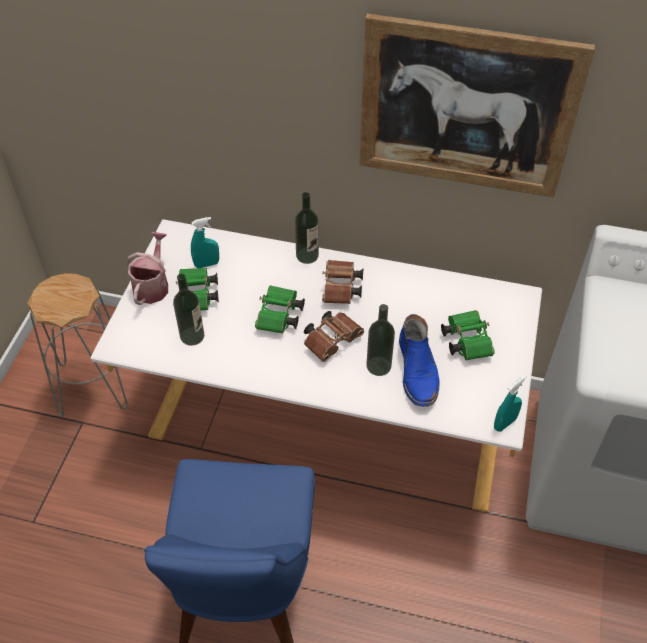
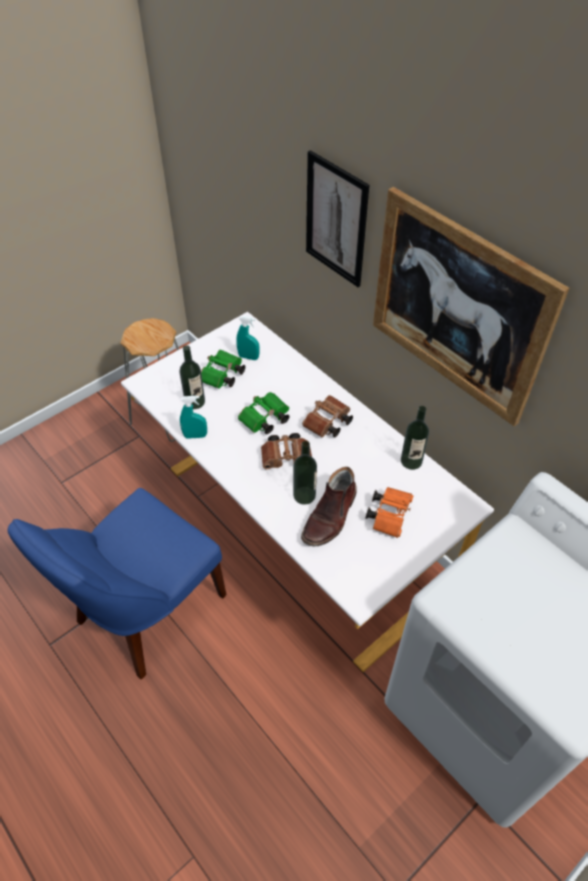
camera: 35 degrees right, 0 degrees up
(152, 285) = (200, 353): watering can -> none
(288, 72) = (336, 220): none -> picture
(307, 255) = (324, 386): bottle -> bottle (411, 461)
(418, 371) = (330, 516): blue boot -> brown boot
(465, 340) = (389, 514): green binoculars -> orange binoculars
(504, 423) = (362, 596): turquoise spray bottle -> turquoise spray bottle (195, 436)

